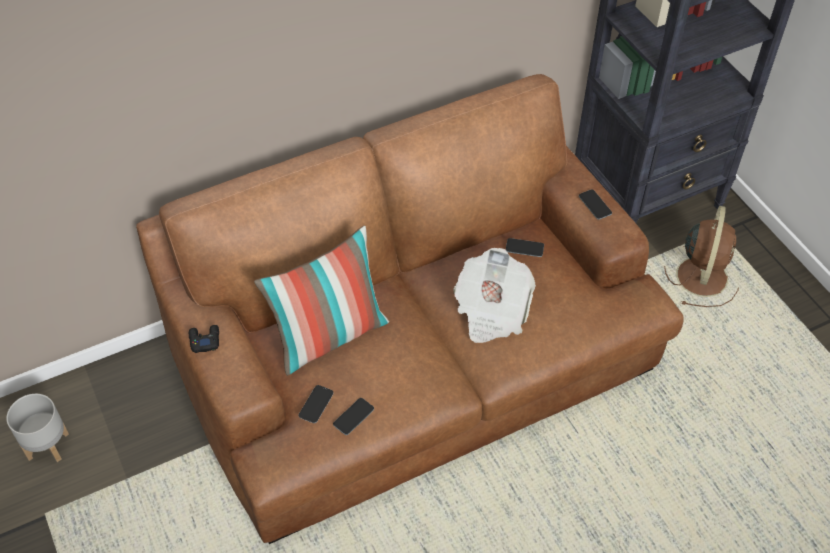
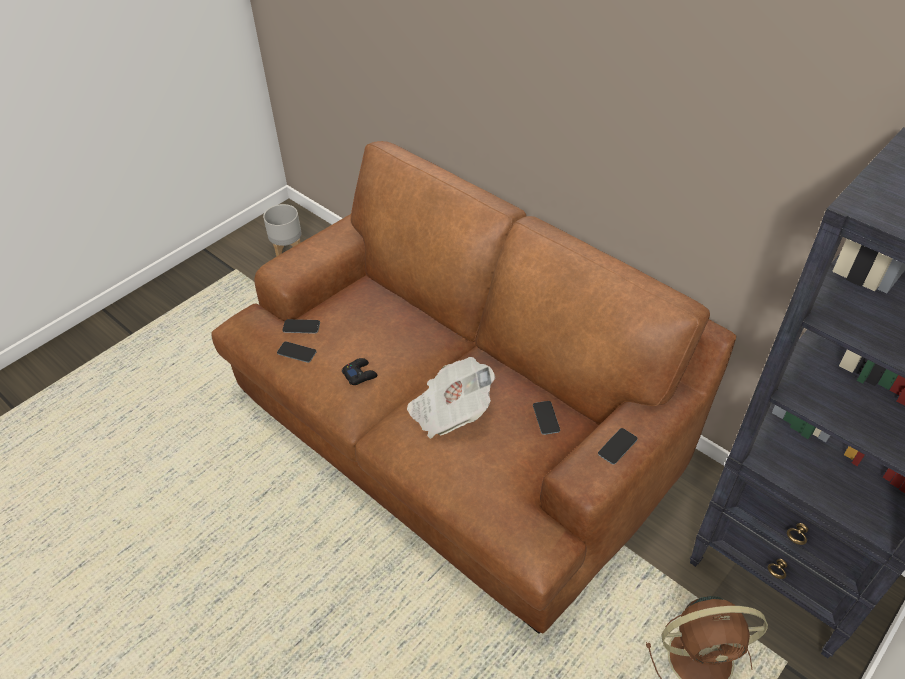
camera: 70 degrees right, 5 degrees down
(204, 340) = (323, 238): black game controller -> black game controller (360, 374)
(329, 336) = (375, 314): pillow -> none

